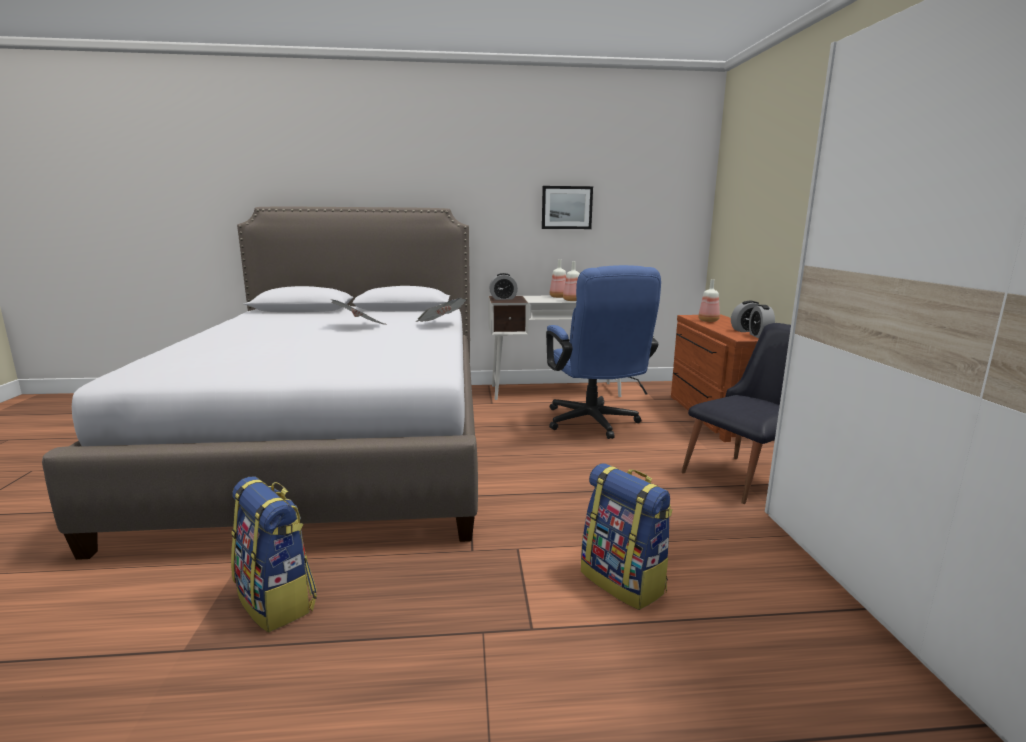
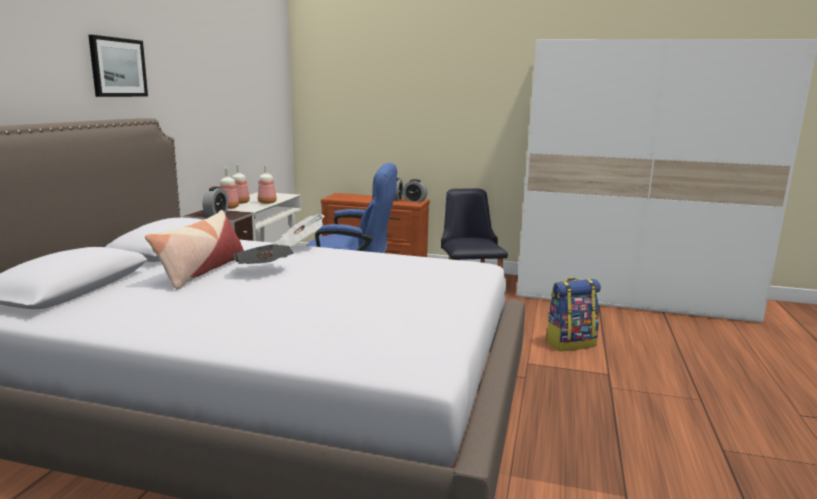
camera: 70 degrees left, 0 degrees up
(277, 601) = (571, 455): backpack -> none
(351, 318) = (202, 271): none -> pillow
(566, 207) = (223, 110): picture -> picture (118, 67)
(708, 320) = (354, 198): bottle -> bottle (229, 207)

